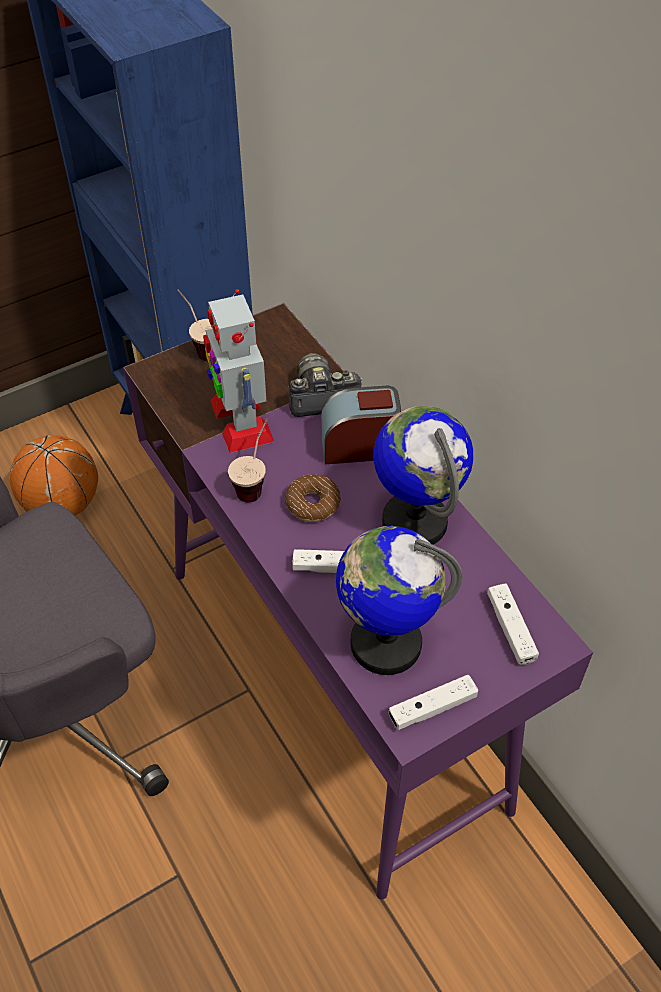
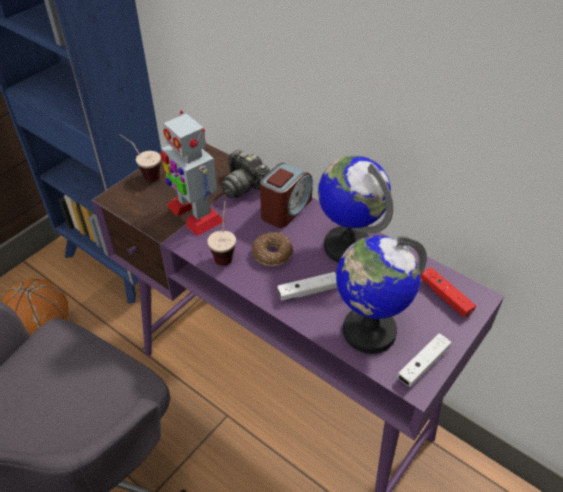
camera: 20 degrees left, 5 degrees down
(321, 398) = (245, 186): camera -> camera turned 105 degrees counterclockwise
(359, 446) = (285, 209): alarm clock -> alarm clock turned 150 degrees clockwise
(510, 629) = (445, 297): white game controller -> red game controller

